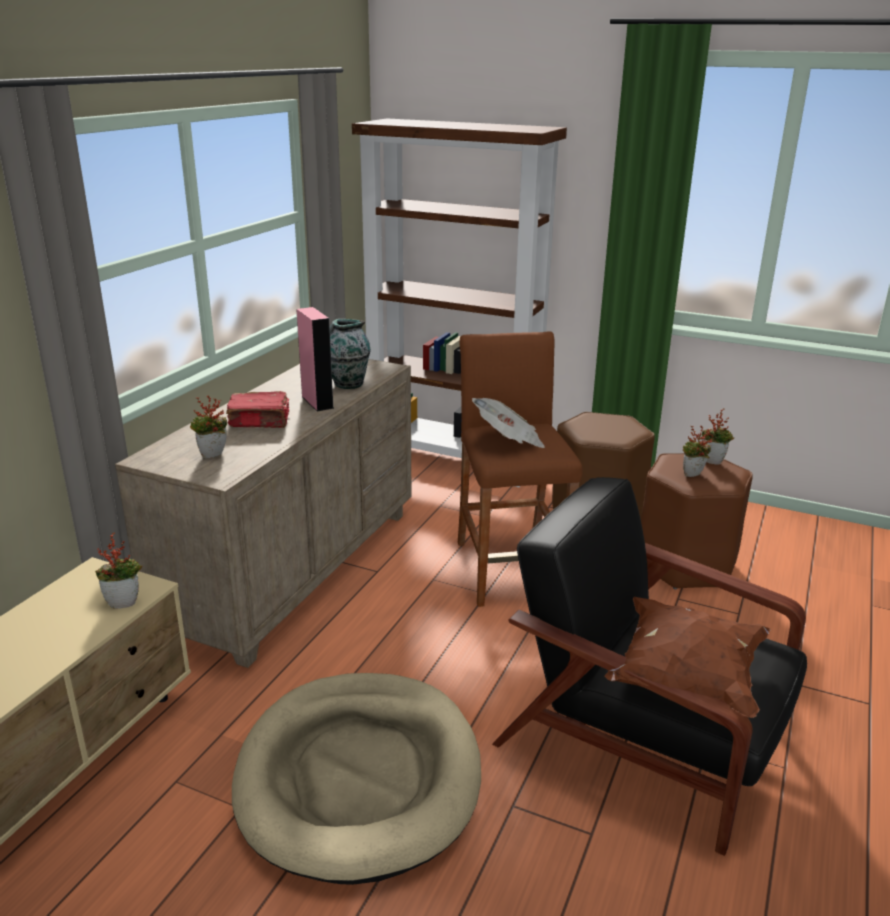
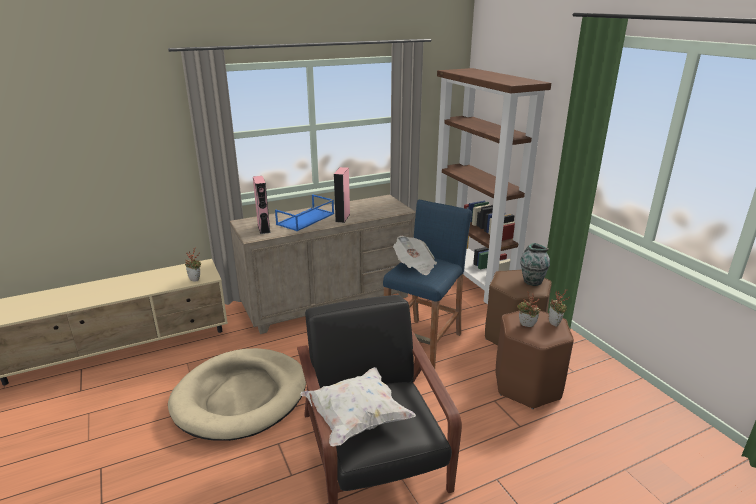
camera: 40 degrees right, 0 degrees up
(213, 456) = (263, 228): potted plant -> pink speaker
(260, 421) = (305, 219): red book -> blue tray
(347, 384) = (371, 213): vase -> vase (532, 281)
(510, 569) = (423, 344): brown stool -> blue stool
(685, 679) = (356, 419): brown pillow -> white pillow

